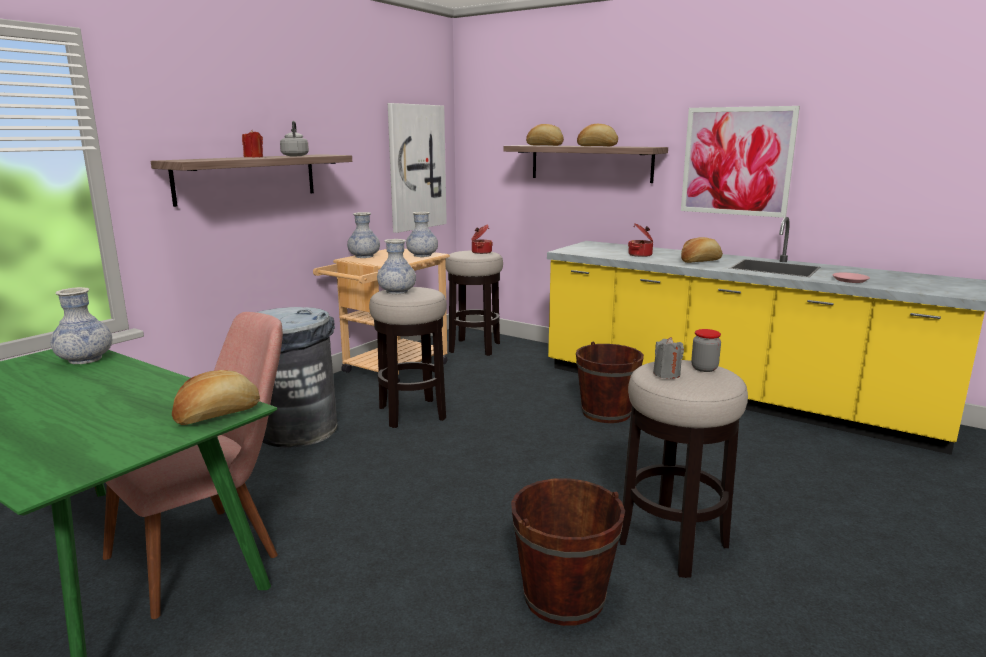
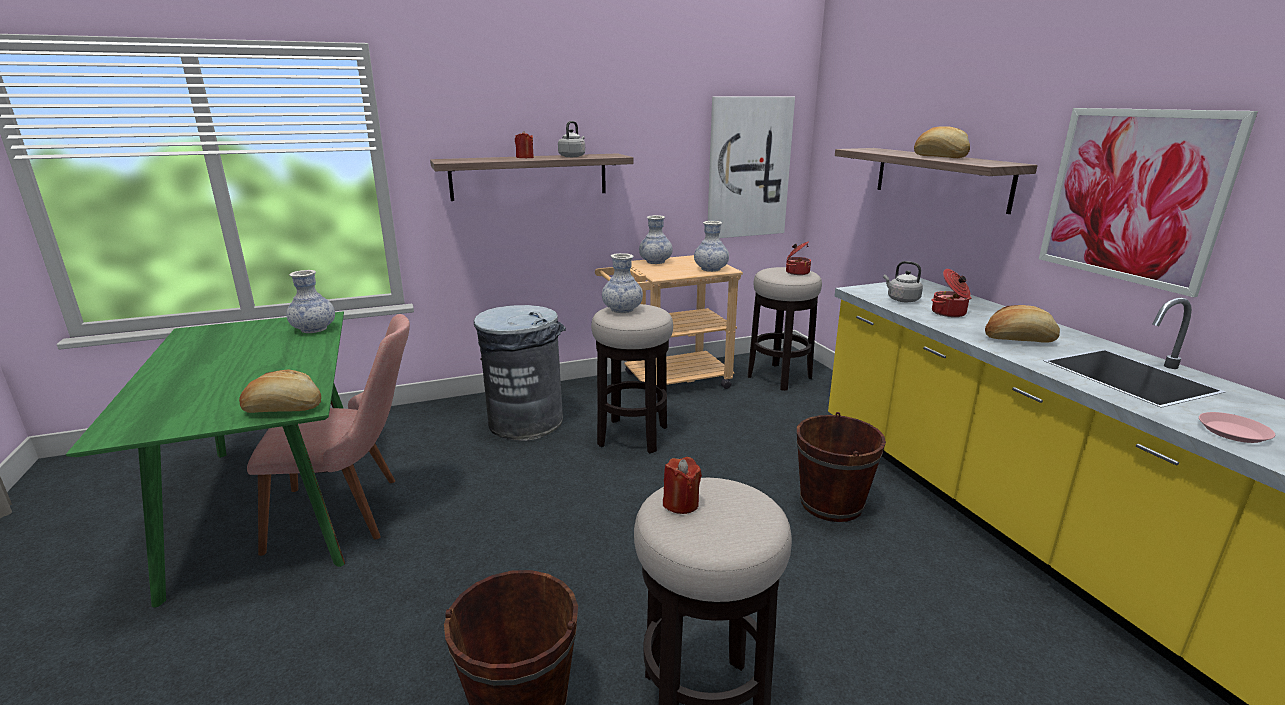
camera: 35 degrees right, 5 degrees up
(544, 145) = (885, 151): bread -> none
(600, 252) = (901, 299): none -> grey kettle
(666, 374) = (681, 503): grey candle -> red candle
(704, 368) = (742, 512): jar -> none

